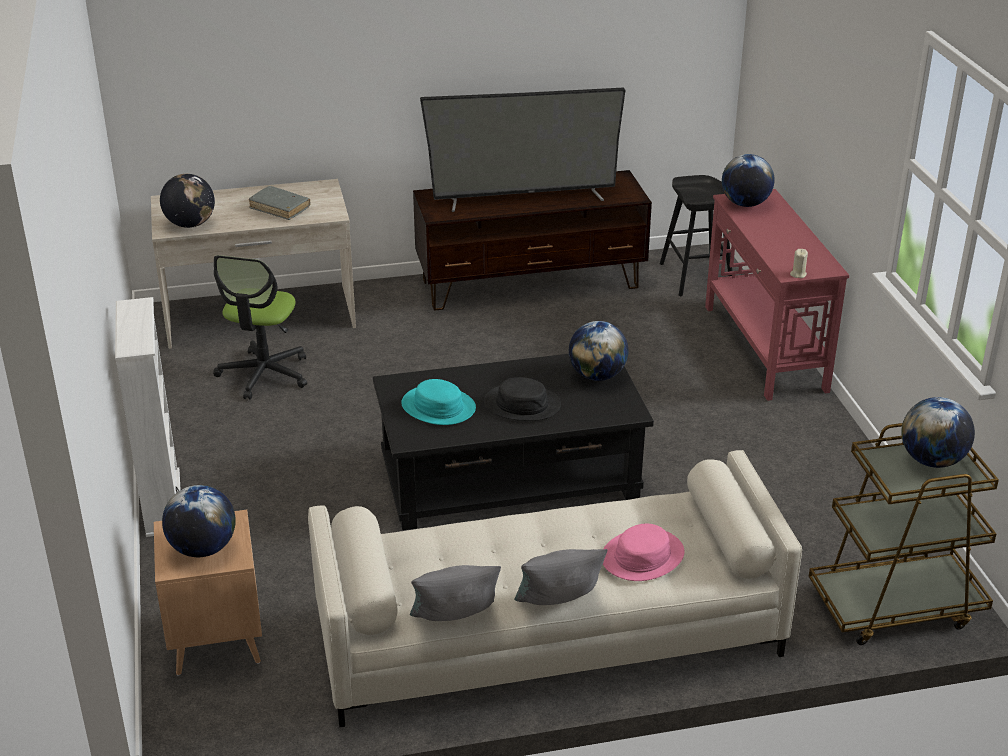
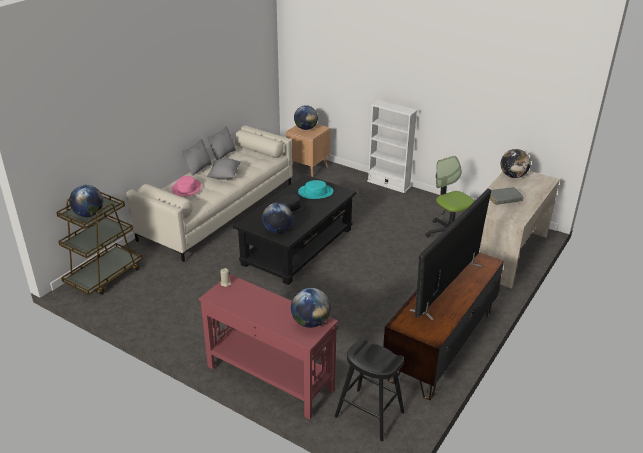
camera: 135 degrees right, 0 degrees up
(529, 551) = (224, 176): none -> grey pillow

